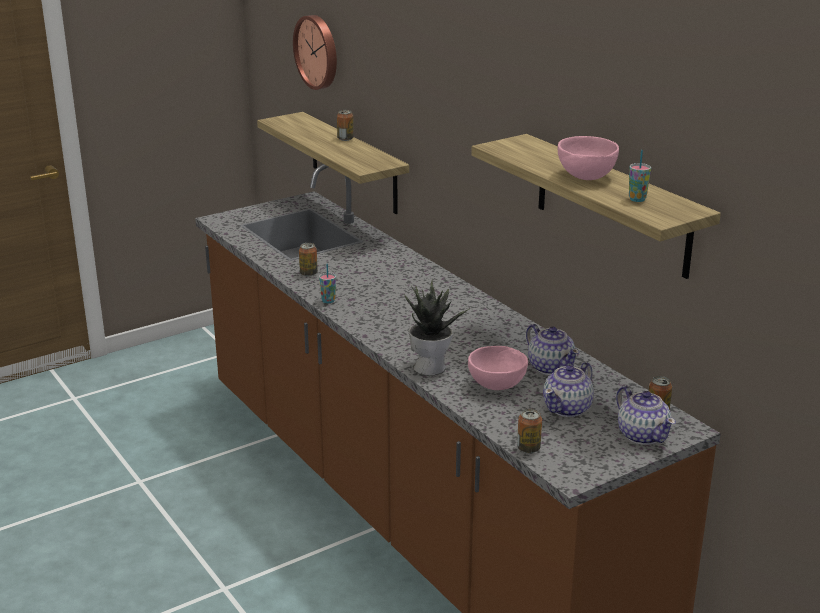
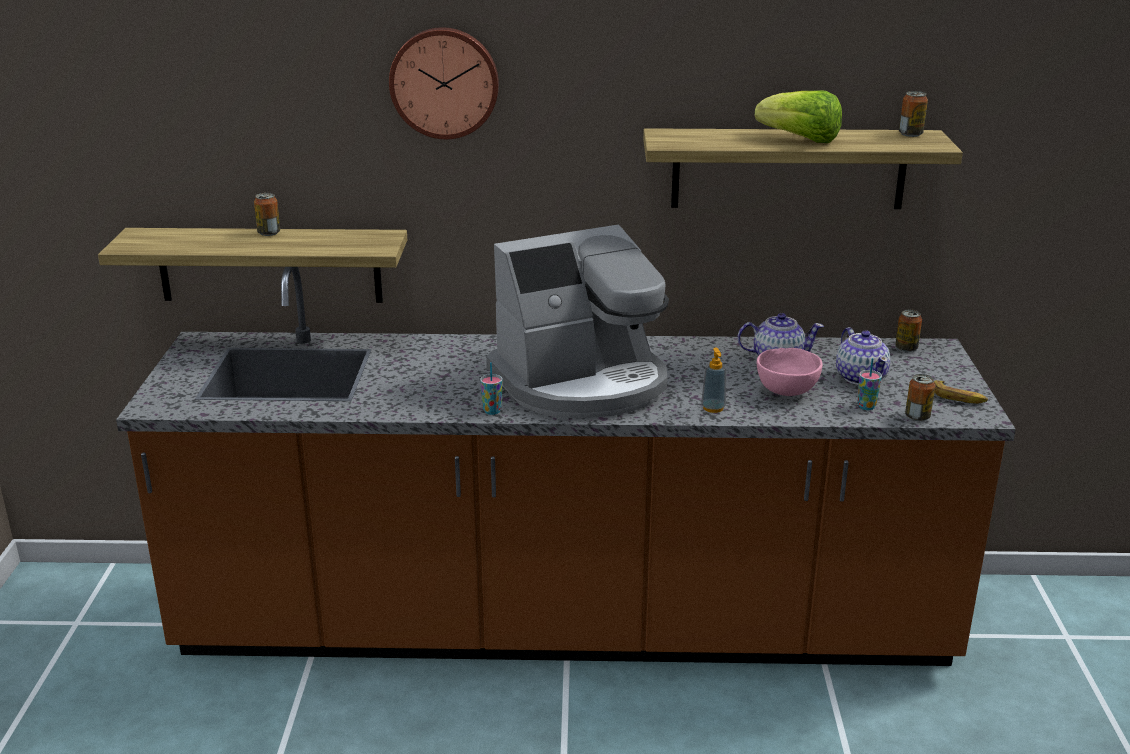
camera: 55 degrees left, 0 degrees up
(308, 273) = (405, 401): can -> can (910, 134)
(318, 52) = (162, 130): wall clock -> wall clock (444, 82)
(406, 314) = (582, 383): none -> coffee machine
(430, 366) = (713, 408): potted plant -> soap dispenser
(585, 177) = (800, 140): pink bowl -> lettuce
(593, 458) = (958, 397): none -> banana
(637, 199) = (881, 140): cup -> cup (866, 407)
(642, 435) = (935, 365): teapot -> none

